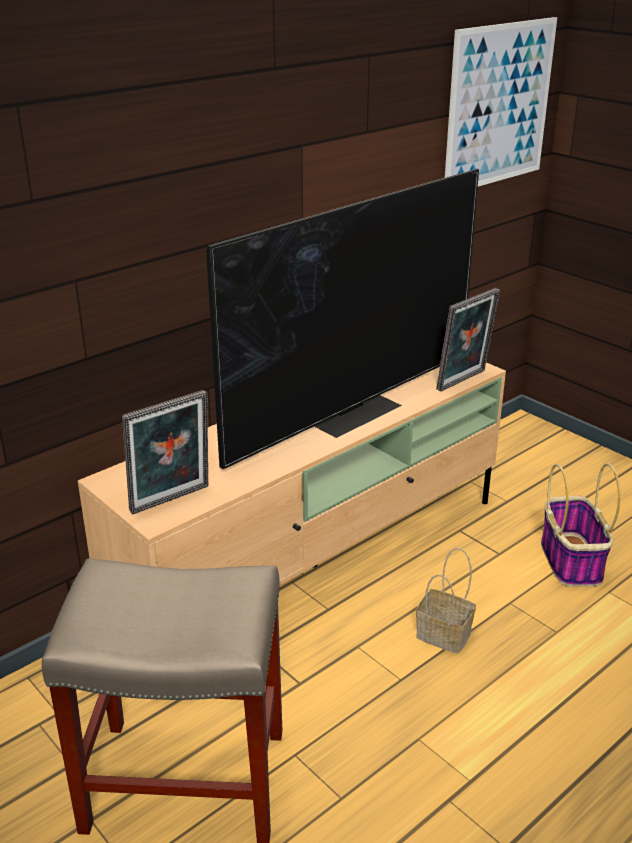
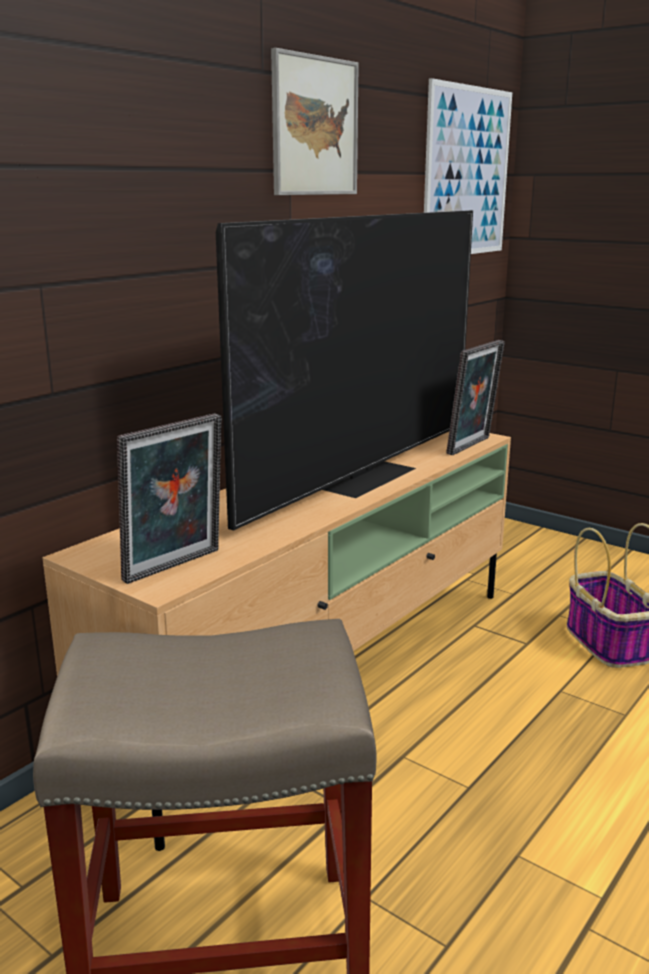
camera: 10 degrees left, 10 degrees down
(326, 104) = (315, 127): none -> picture
(445, 635) = (502, 732): basket -> none

